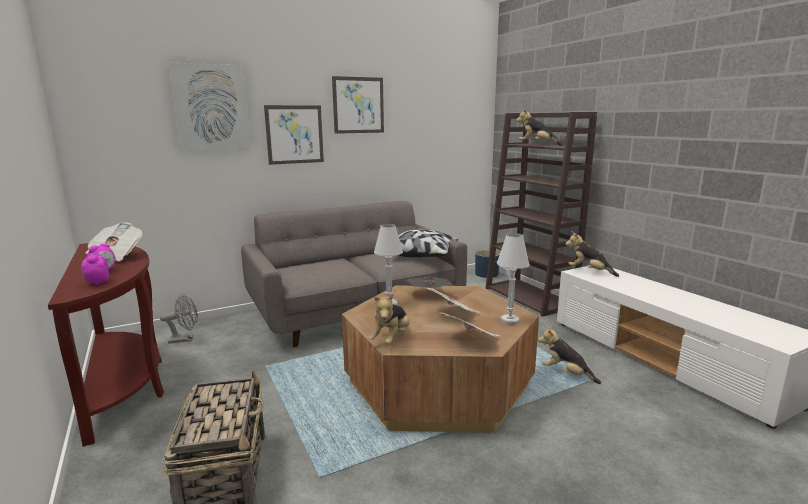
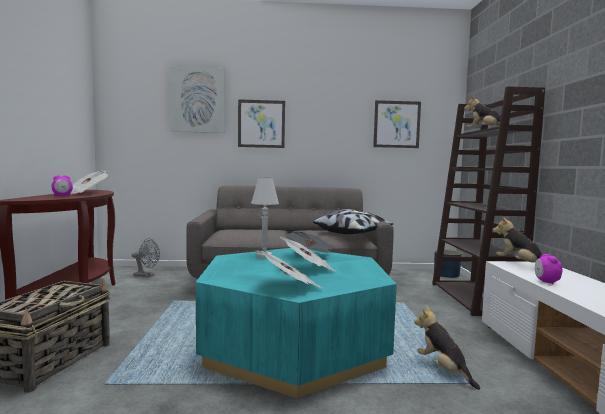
camera: 25 degrees right, 10 degrees down
(97, 282) = (43, 198): alarm clock -> alarm clock (546, 282)
(358, 105) = (319, 101): picture -> picture (396, 124)
(391, 339) = (222, 274): plush toy -> none
(438, 383) = (294, 344): brown coffee table -> turquoise coffee table
(509, 321) = (356, 281): white table lamp -> none

